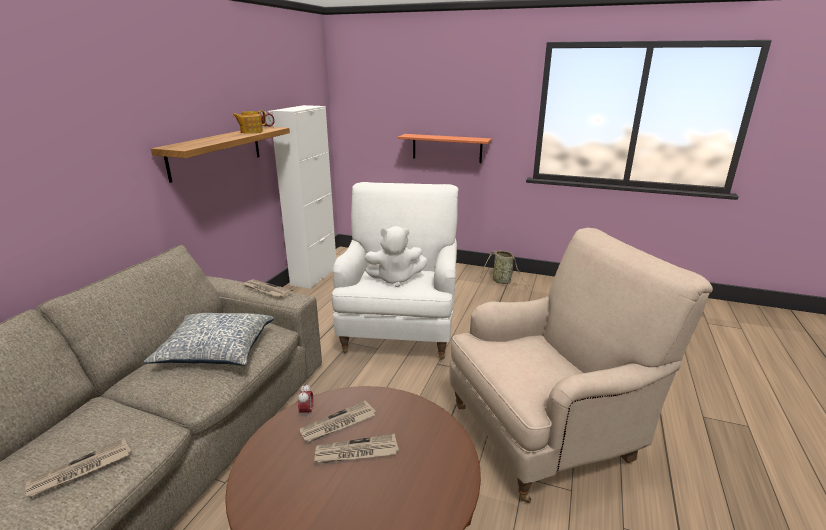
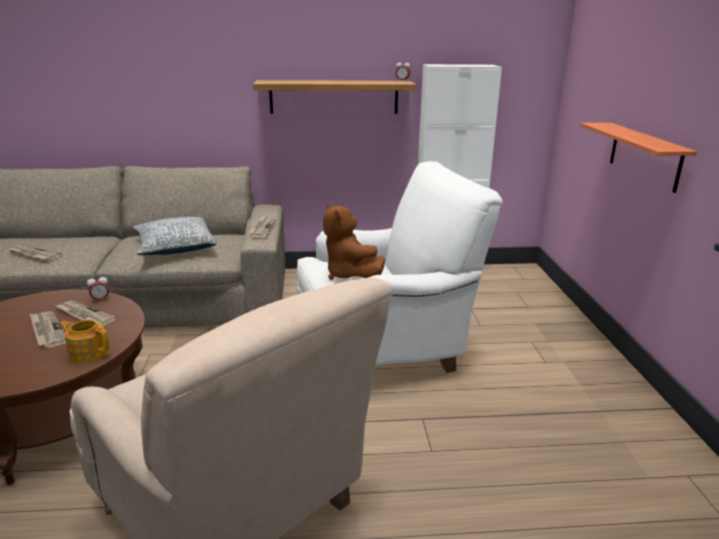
camera: 65 degrees right, 0 degrees up
(251, 132) = (367, 82): teapot -> teapot (88, 353)
(395, 279) = (349, 274): white plush toy -> brown plush toy
(503, 281) = (613, 404): basket -> none

